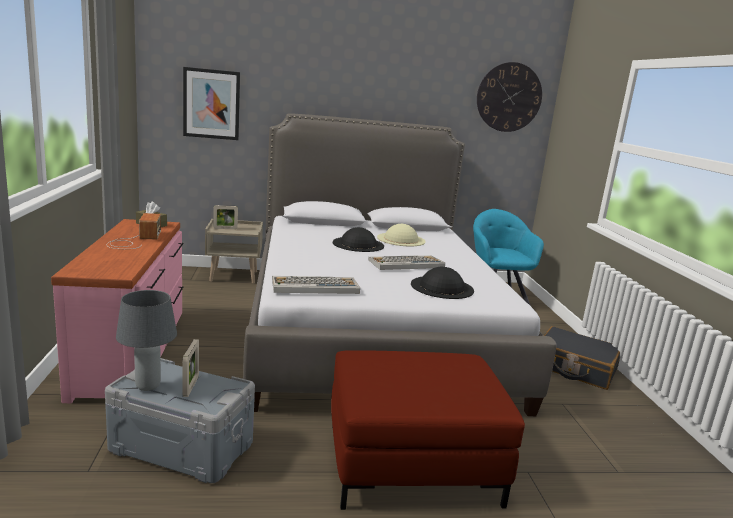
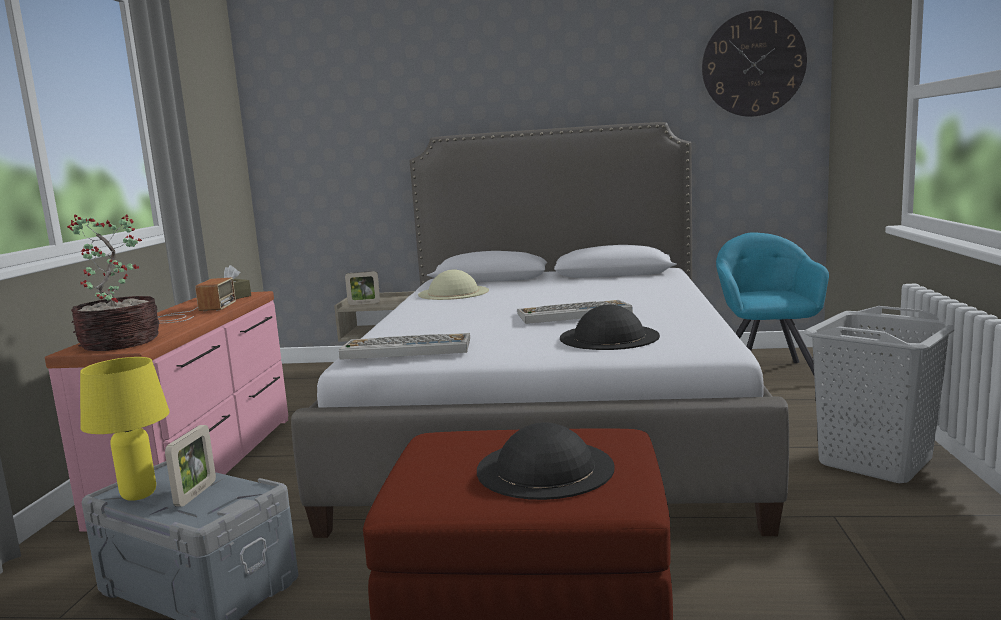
camera: 15 degrees right, 5 degrees down
(104, 268) = (119, 343): none -> potted plant
(148, 386) = (138, 495): grey table lamp -> yellow table lamp
(211, 104) = (335, 141): picture -> none
(358, 244) = (518, 297): black hat -> black hat (544, 468)
(401, 239) = (590, 287): beige hat -> beige hat (453, 292)
(574, 368) = (876, 461): black suitcase -> grey laundry basket

